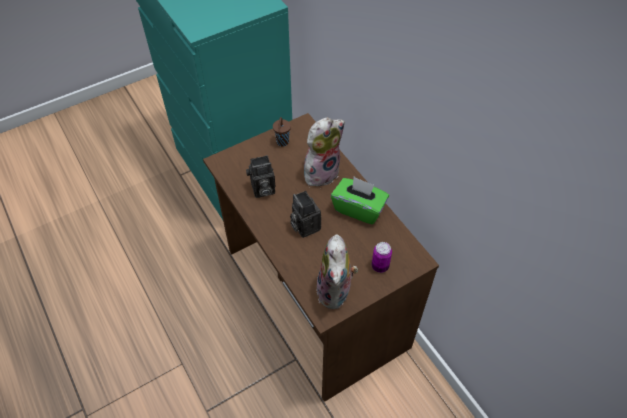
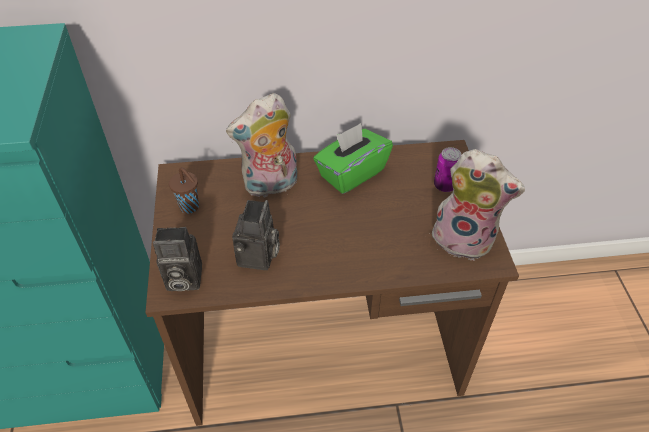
camera: 65 degrees left, 5 degrees down
(304, 226) = (347, 233): camera -> camera (182, 279)
(321, 172) = (270, 186): plush toy -> plush toy turned 105 degrees counterclockwise

